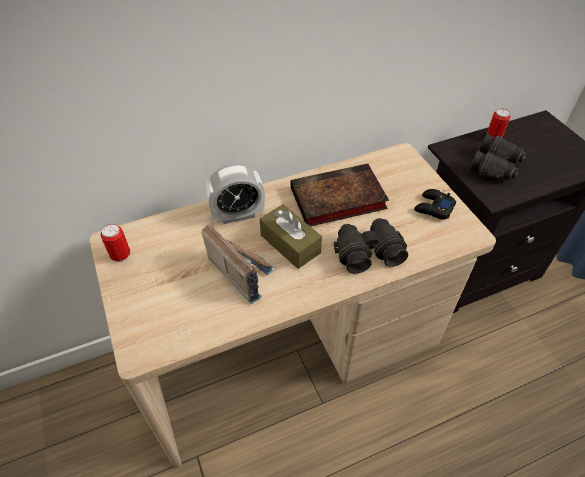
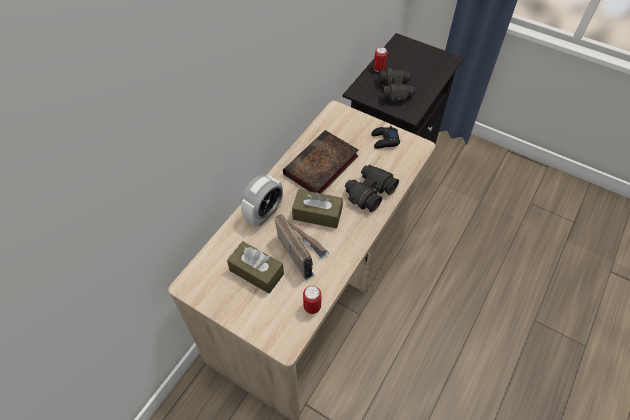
camera: 35 degrees left, 5 degrees up
(121, 255) = (207, 290): can -> can (312, 307)
(179, 265) = (256, 272): none -> brown tissue box
(241, 270) = (301, 251): radio -> radio turned 45 degrees clockwise

